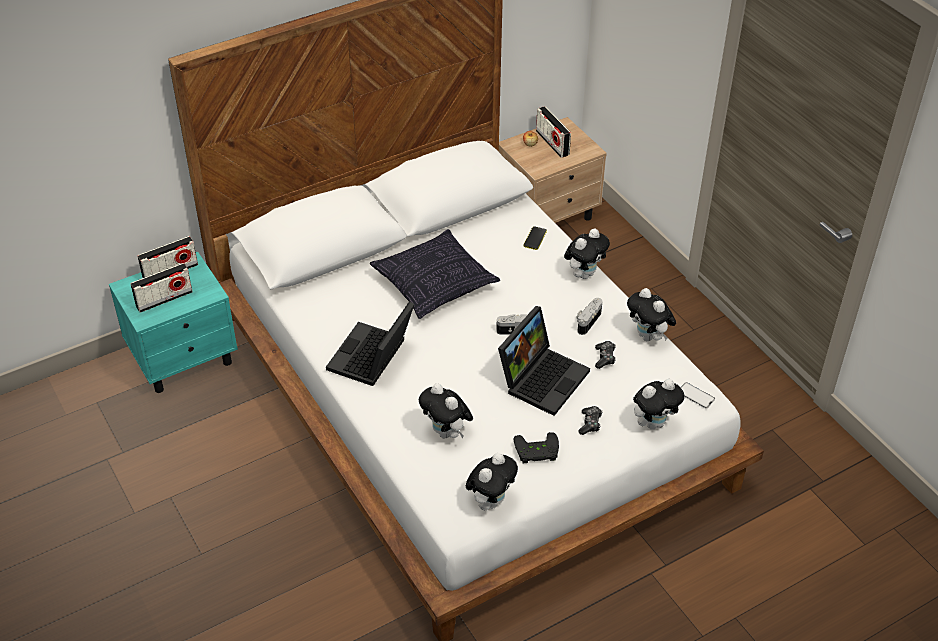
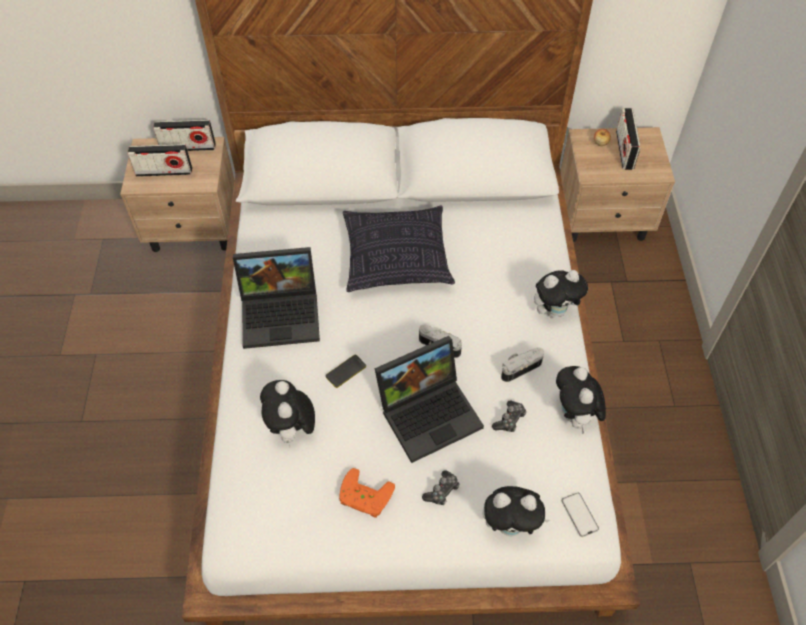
camera: 30 degrees right, 10 degrees up
(184, 358) = (195, 228): turquoise nightstand -> beige nightstand
(372, 359) = (282, 313): laptop -> laptop turned 150 degrees counterclockwise
(491, 500) = (282, 530): plush toy -> none
(535, 238) = (530, 249): phone -> phone (346, 371)
(536, 452) = (364, 497): black game controller -> orange game controller

